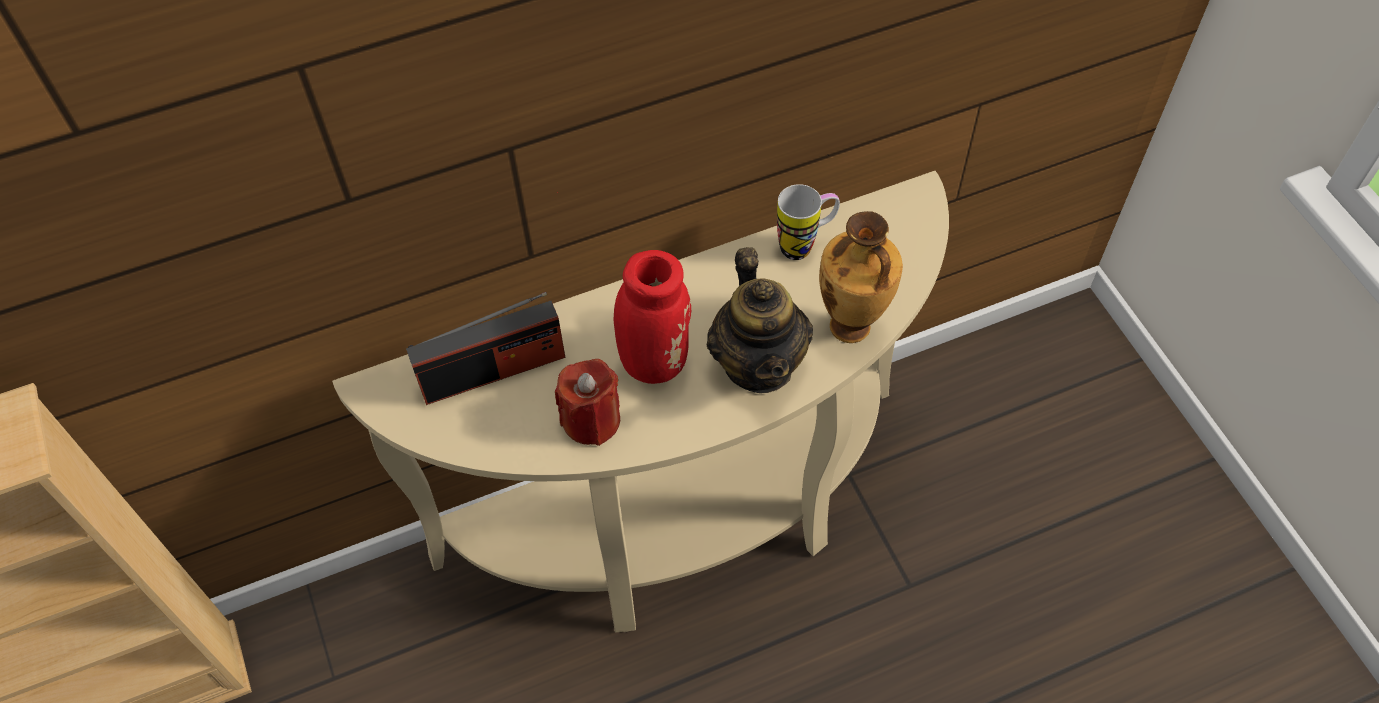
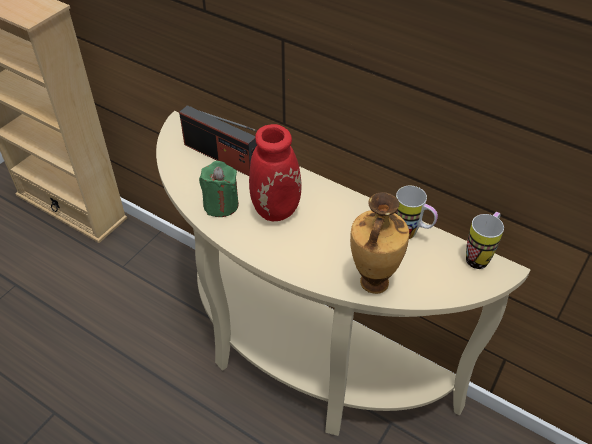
camera: 55 degrees right, 10 degrees down
(591, 420) = (221, 205): red candle -> green candle
(759, 364) = (312, 254): teapot -> none
(884, 201) = (480, 256): none -> mug

